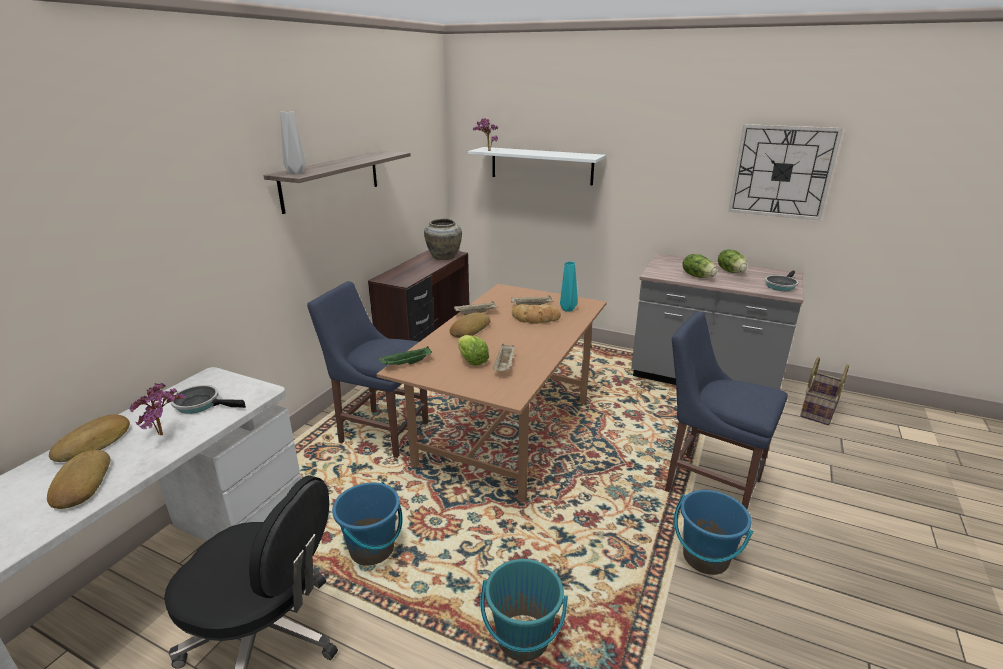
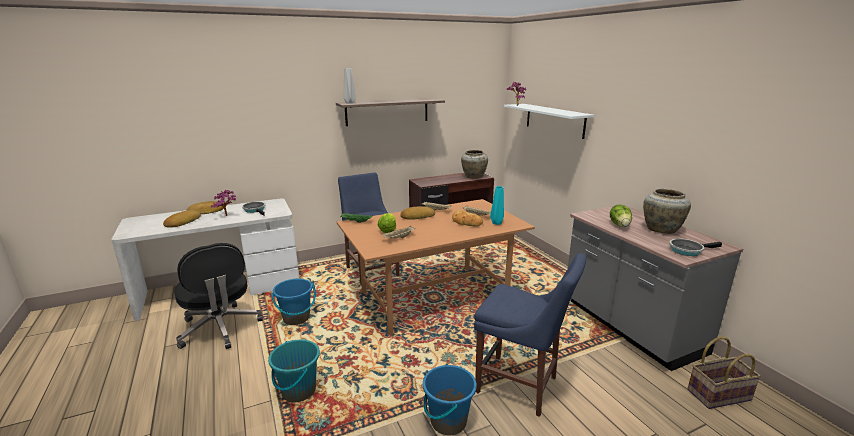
camera: 40 degrees right, 5 degrees down
(707, 483) = (520, 386): blue chair -> blue chair turned 135 degrees clockwise
(731, 271) = (661, 230): lettuce -> beige vase
(782, 172) = (730, 142): wall clock -> none

